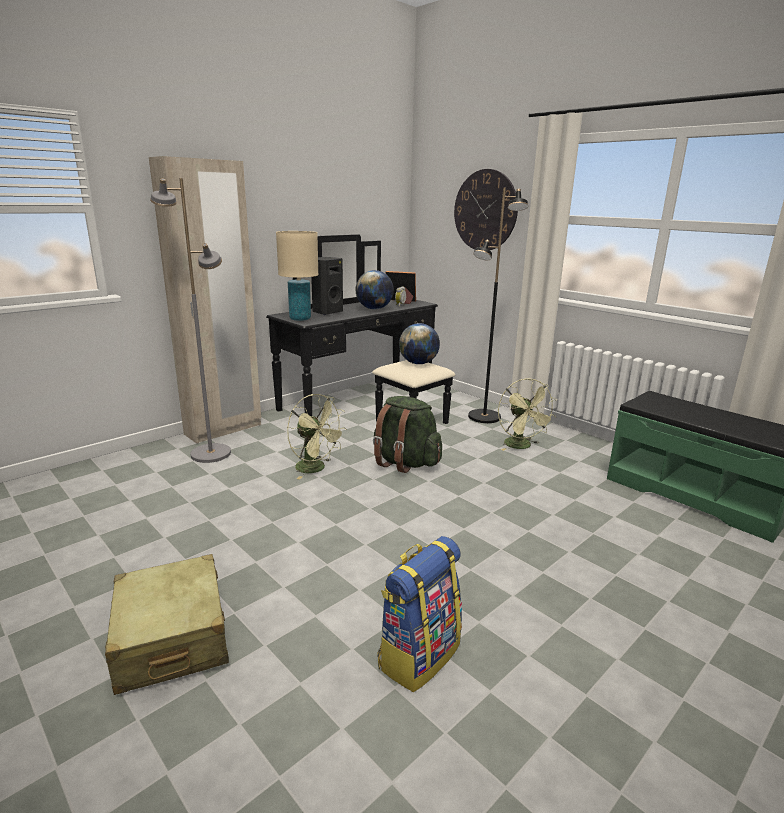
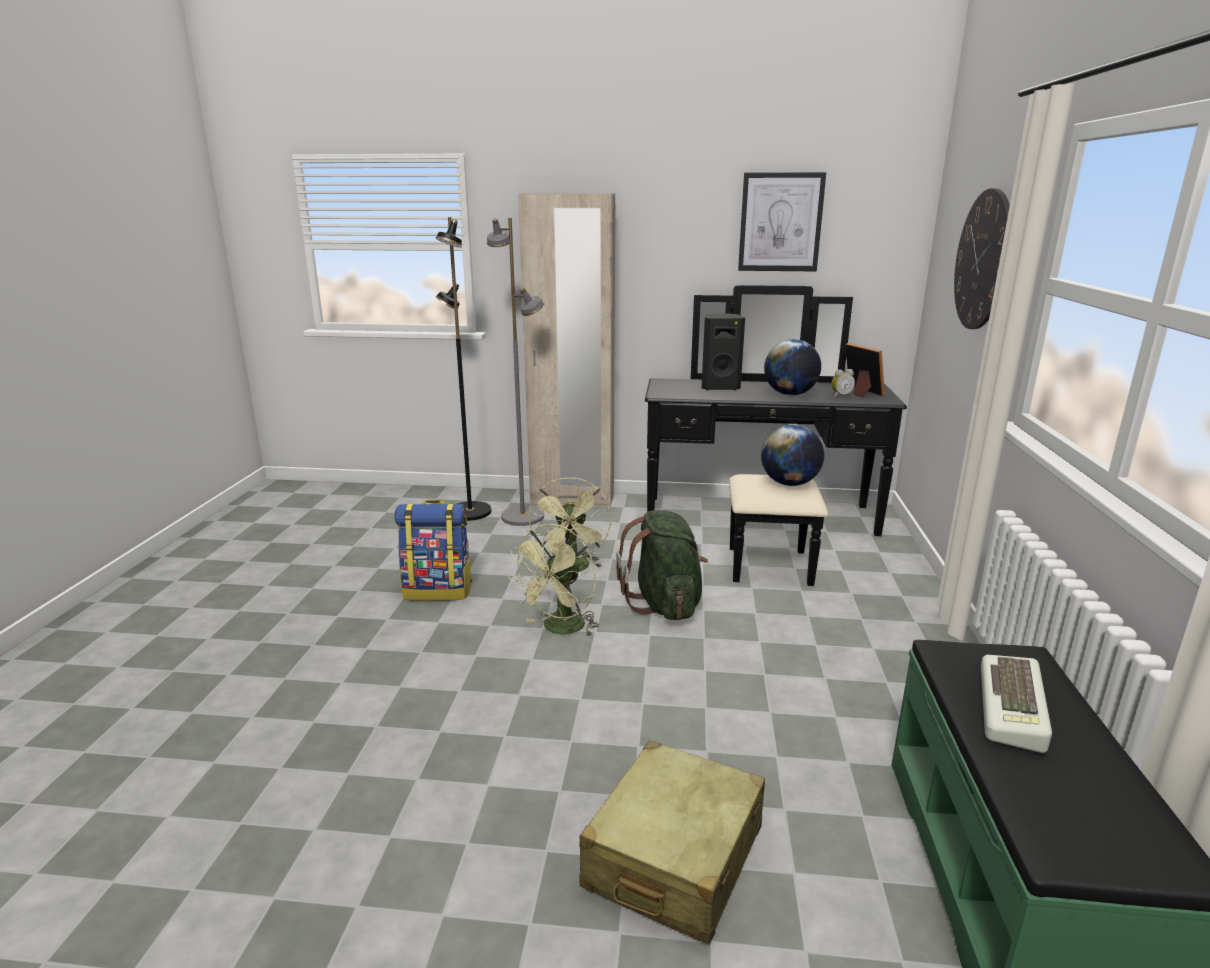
camera: 50 degrees right, 0 degrees up
(172, 638) = (262, 637): beige suitcase -> beige suitcase (674, 858)
(300, 319) = (666, 389): beige table lamp -> none
(336, 189) = (780, 222): none -> picture
(418, 654) = (333, 761): backpack -> backpack (438, 590)
(484, 417) = (883, 600): black floor lamp -> black floor lamp (469, 512)
(521, 446) = (853, 659): green fan -> green fan (559, 629)
(692, 412) = (1014, 710): none -> keyboard

